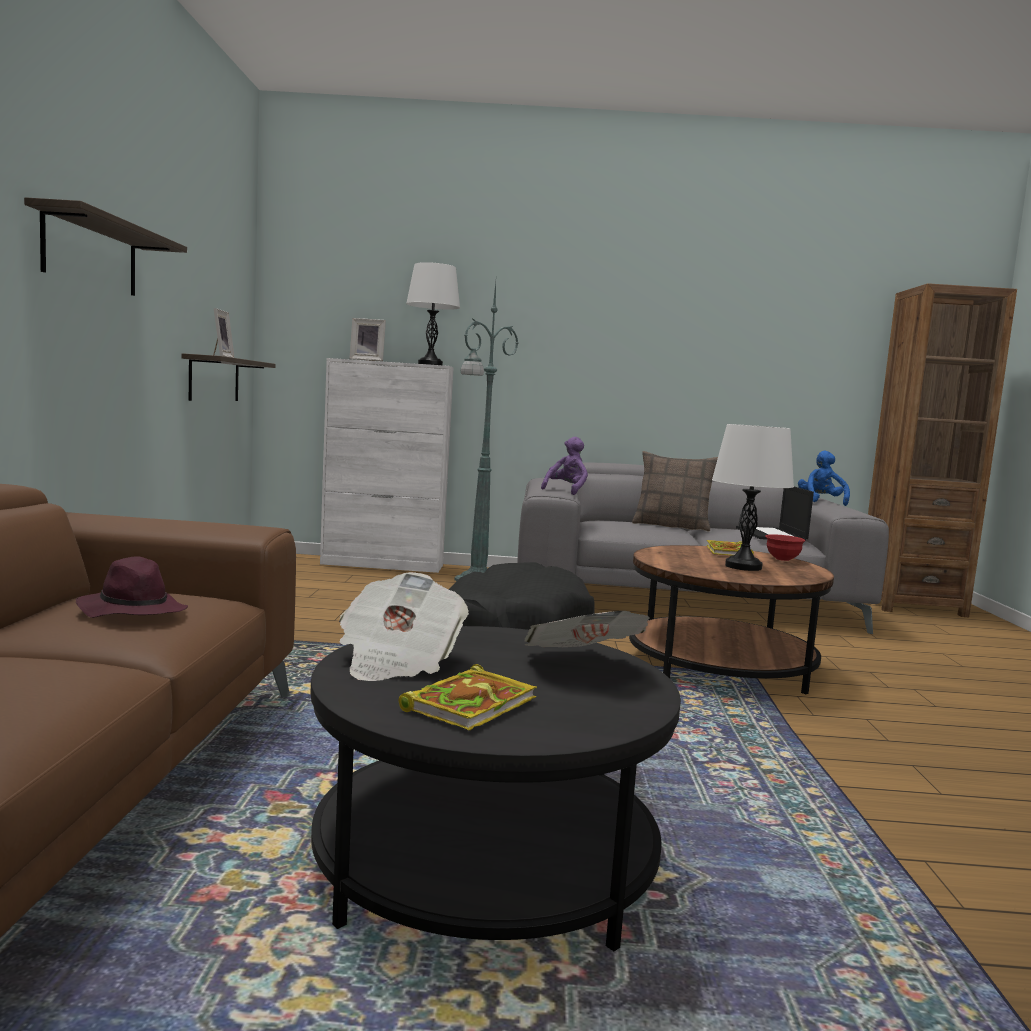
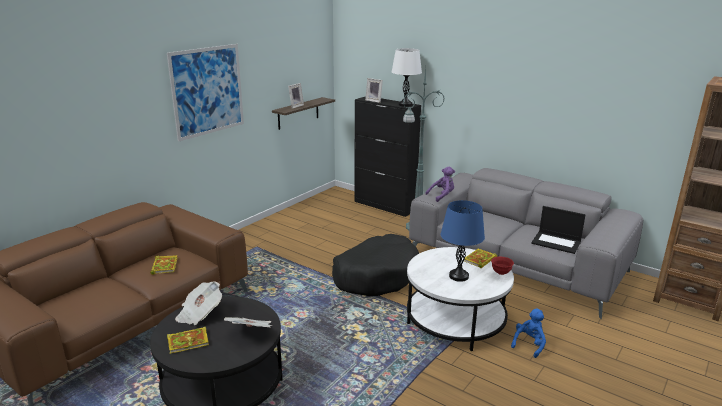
camera: 35 degrees right, 15 degrees up
(91, 254) = (207, 91): shelf -> picture
(132, 611) = (164, 266): purple hat -> book
(383, 565) = (384, 206): white cabinet -> black cabinet
(672, 526) = (505, 223): pillow -> none
(720, 665) = (455, 320): brown coffee table -> white coffee table
(743, 567) = (458, 276): white table lamp -> blue table lamp
(771, 534) = (556, 242): laptop -> laptop turned 90 degrees counterclockwise
(821, 502) = (613, 223): blue plush toy -> blue plush toy (529, 344)

